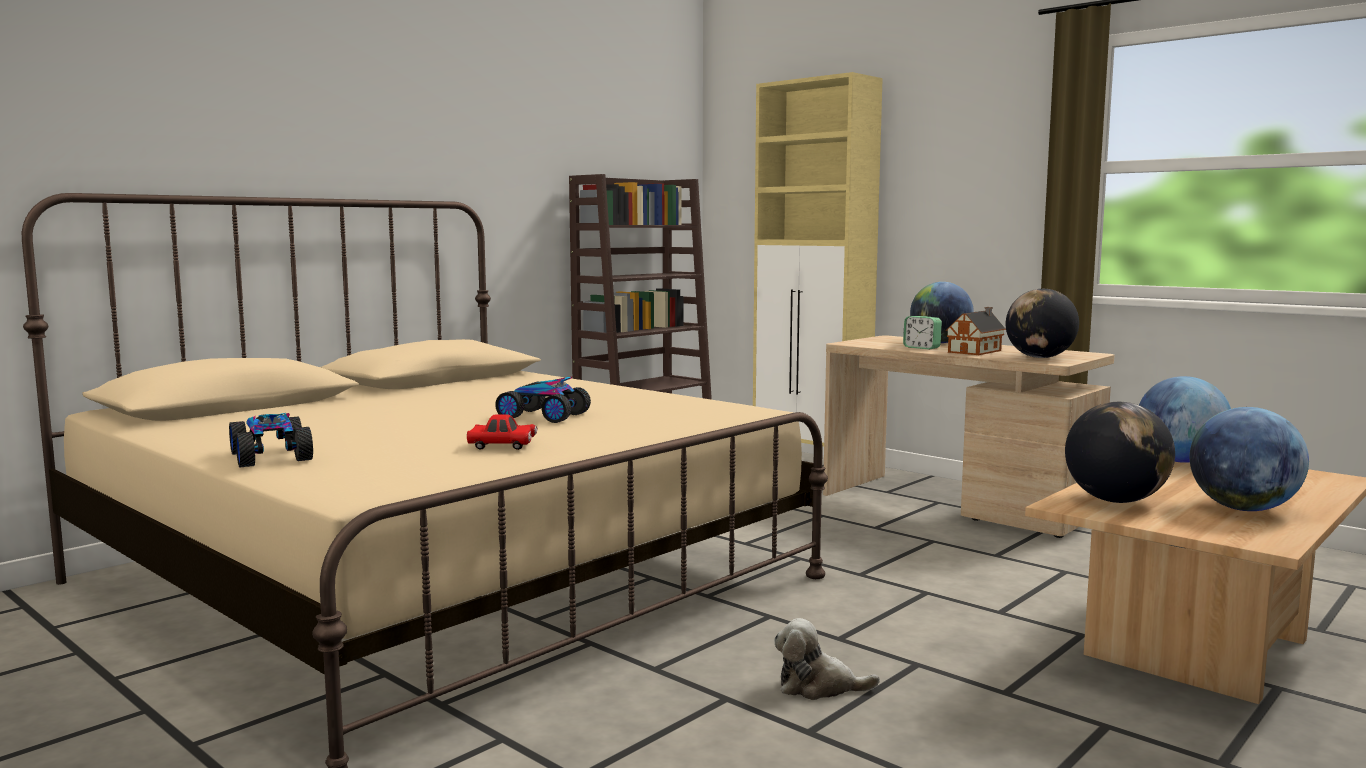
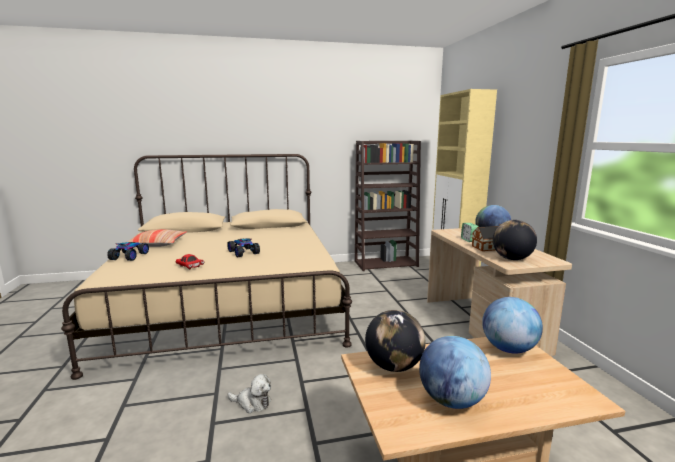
camera: 35 degrees right, 5 degrees up
(264, 432) = (157, 244): none -> pillow
(818, 687) = (252, 403): plush toy -> plush toy turned 150 degrees clockwise

